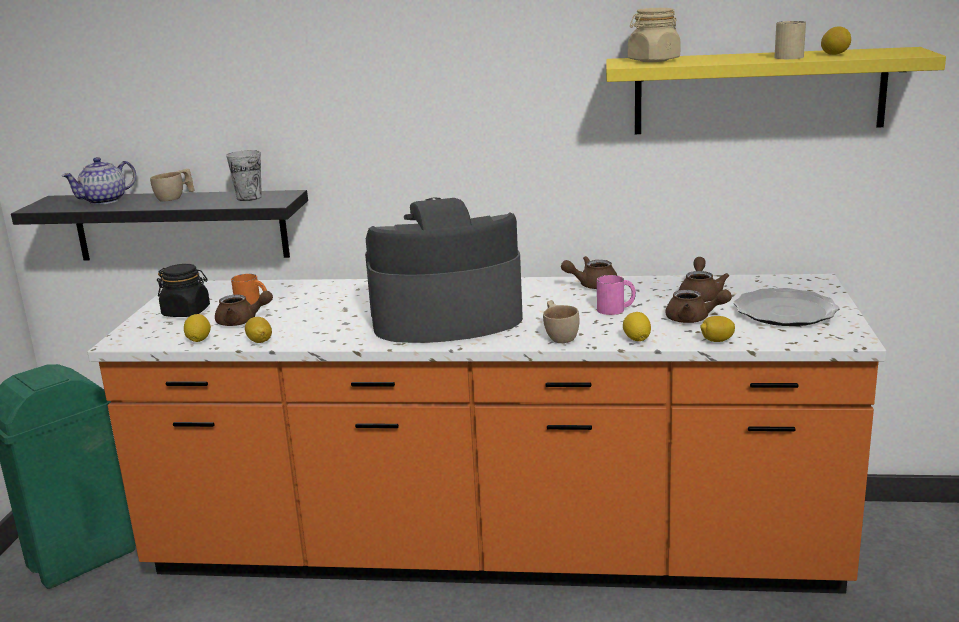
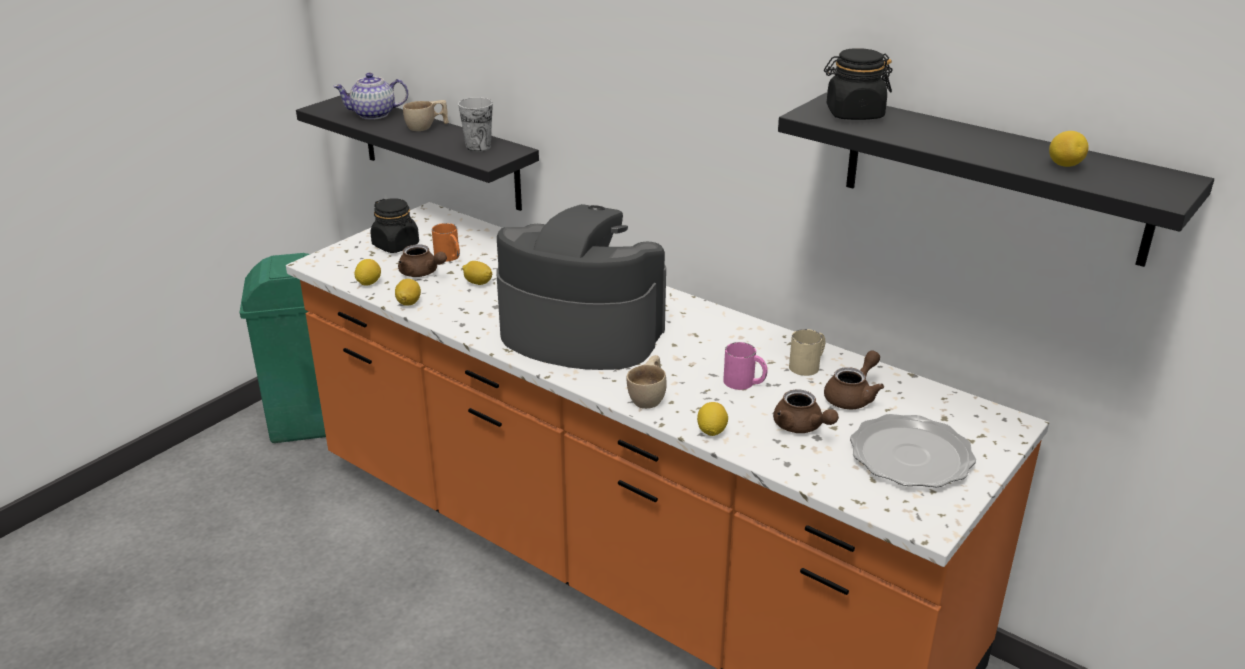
camera: 30 degrees right, 10 degrees up
(592, 285) = (764, 340): brown teapot -> none
(653, 60) = (854, 114): beige jar -> black jar
(716, 341) = (785, 466): lemon -> lemon (478, 283)
(758, 92) = (993, 177): yellow shelf -> black shelf
(789, 56) = (1004, 153): beige mug -> beige mug (808, 365)

